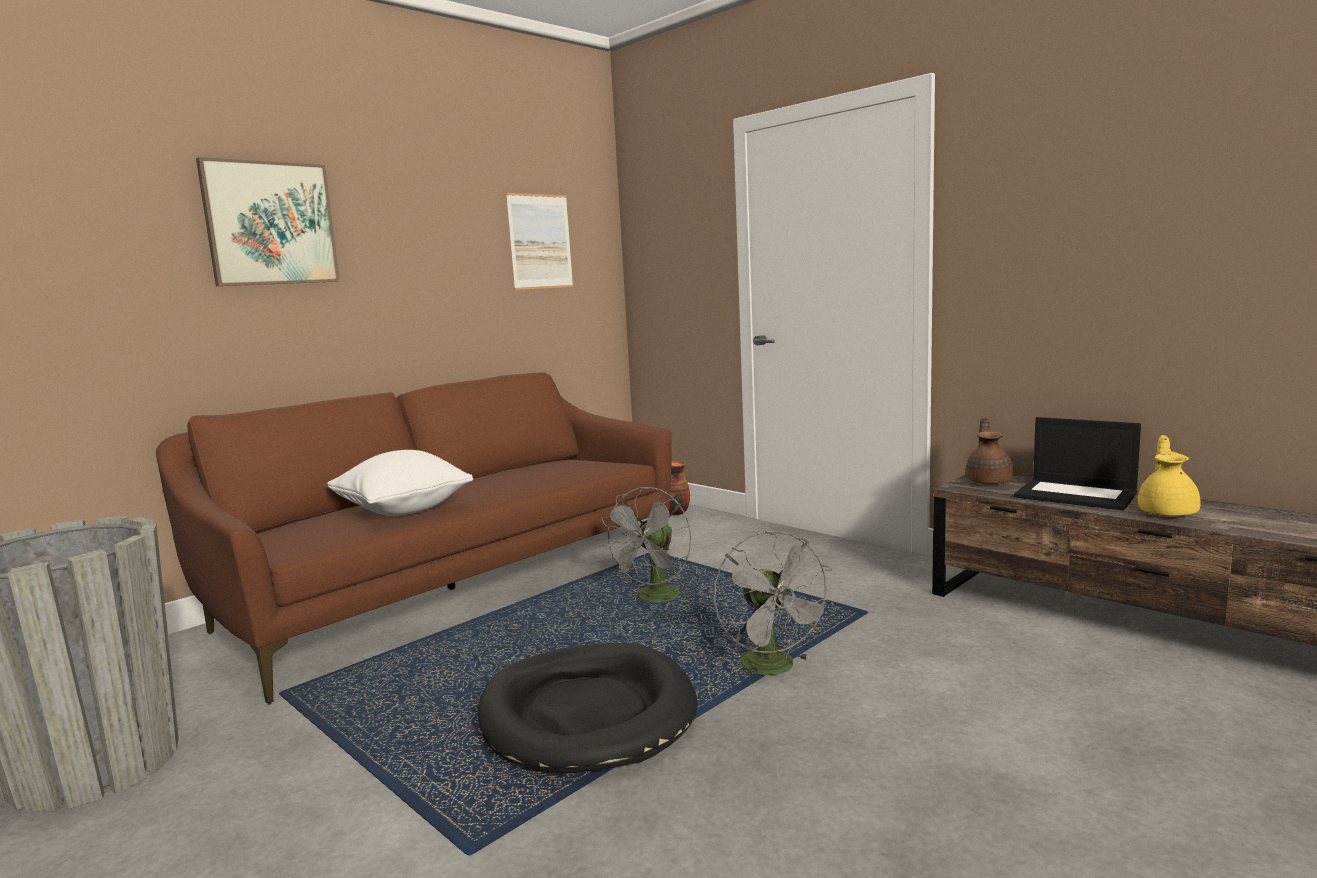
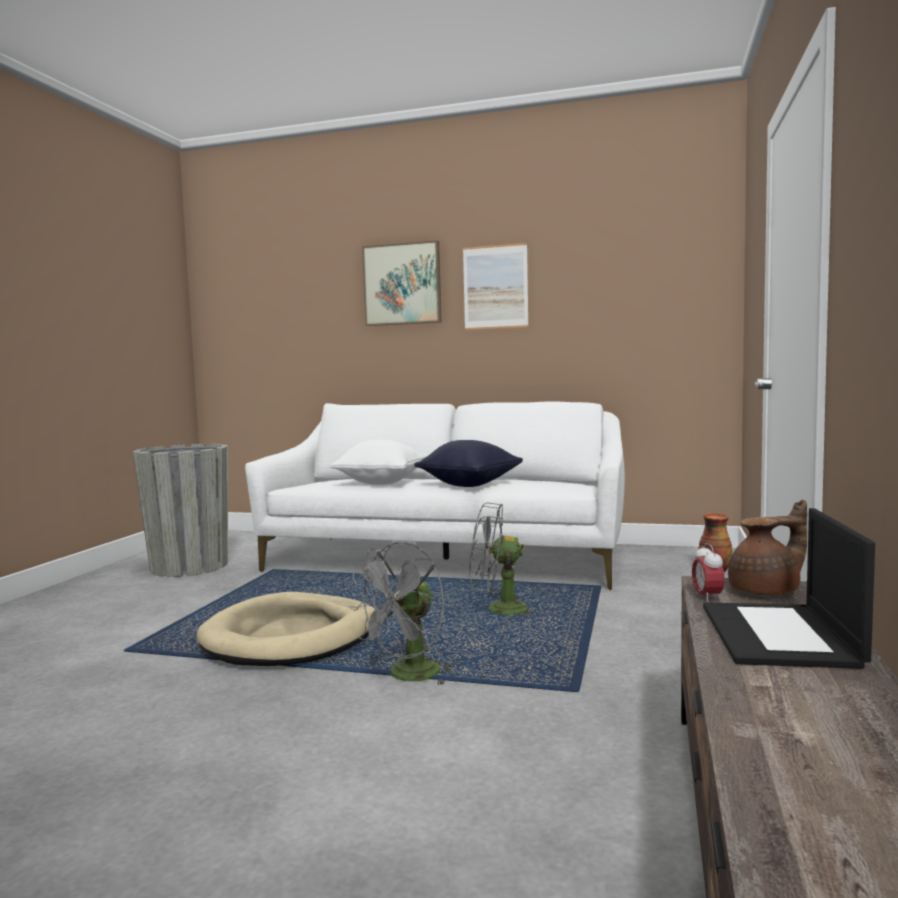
camera: 60 degrees right, 5 degrees down
(451, 588) = (446, 558): brown sofa -> white sofa
(513, 484) = (469, 485): none -> black pillow
(540, 241) = (631, 283): picture -> picture (495, 287)
(587, 714) = (291, 637): black dog bed -> beige dog bed
(992, 493) = (707, 597): none -> alarm clock
(1167, 512) = (773, 691): yellow teapot -> none

